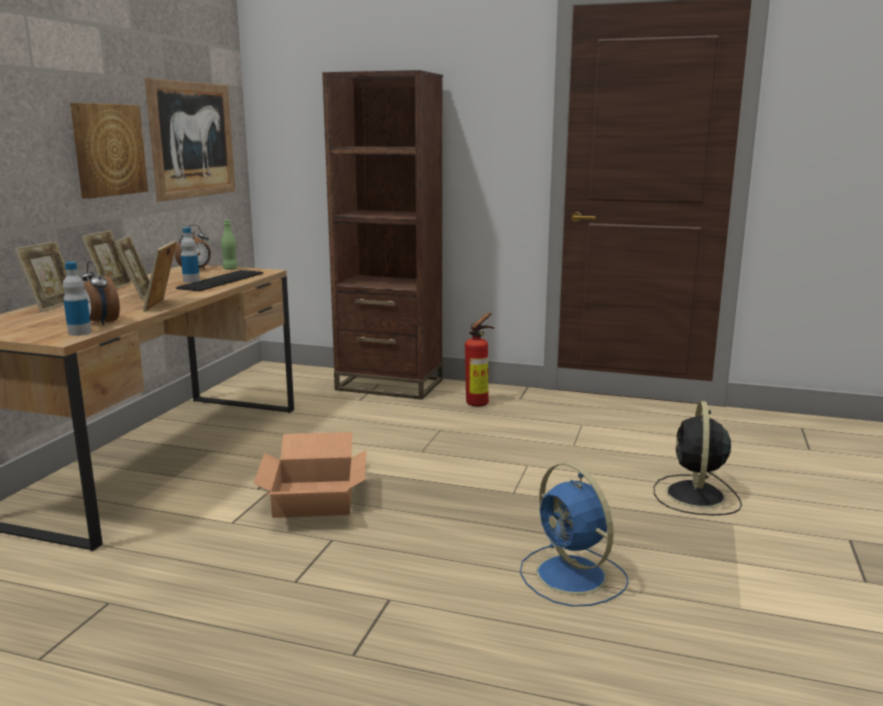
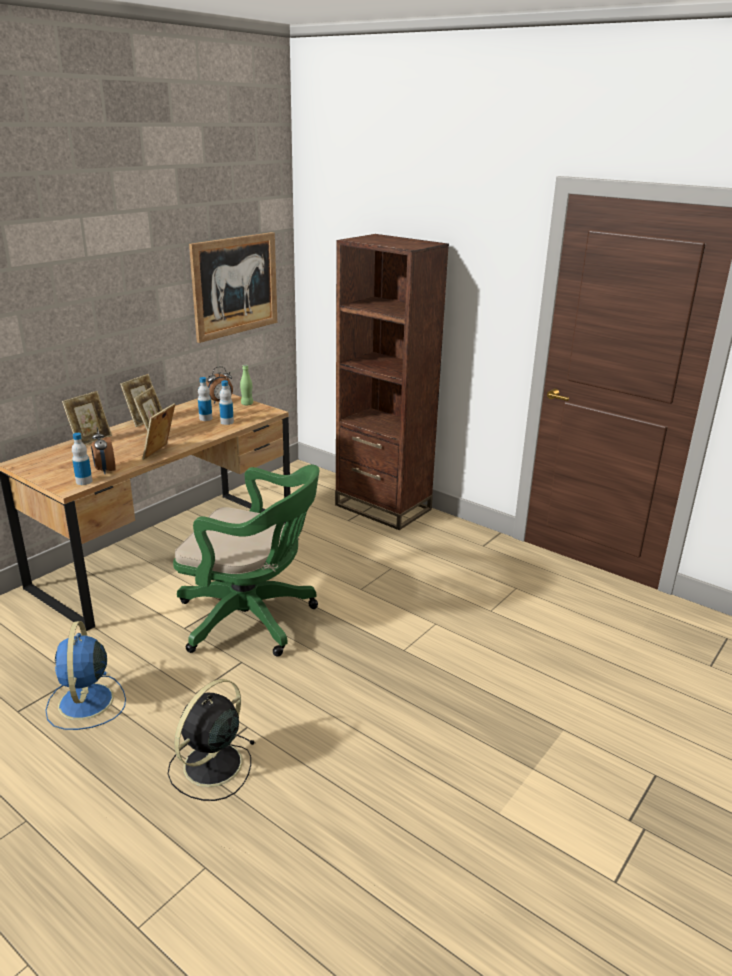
camera: 20 degrees right, 10 degrees up
(108, 150) = (151, 309): picture -> none
(221, 281) = (227, 422): keyboard -> bottle
(315, 499) = (253, 619): cardboard box -> green office chair
(480, 403) = (444, 544): fire extinguisher -> none
(573, 577) = (391, 745): blue fan -> blue fan (86, 703)
(695, 496) = (554, 692): black fan -> black fan (211, 766)

